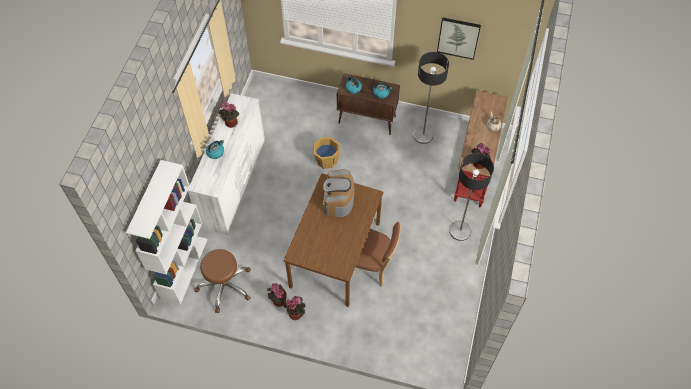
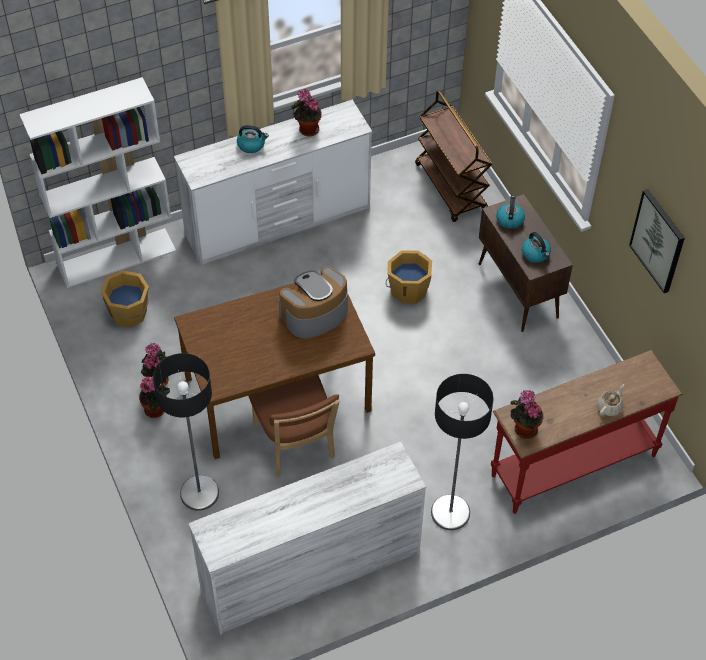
camera: 50 degrees right, 5 degrees down
(225, 286) = (129, 312): brown stool -> orange bucket
(285, 102) = (451, 188): none -> brown cart
(423, 135) = (562, 369): floor lamp -> floor lamp (199, 493)
(443, 308) = (309, 570): none -> white dresser

